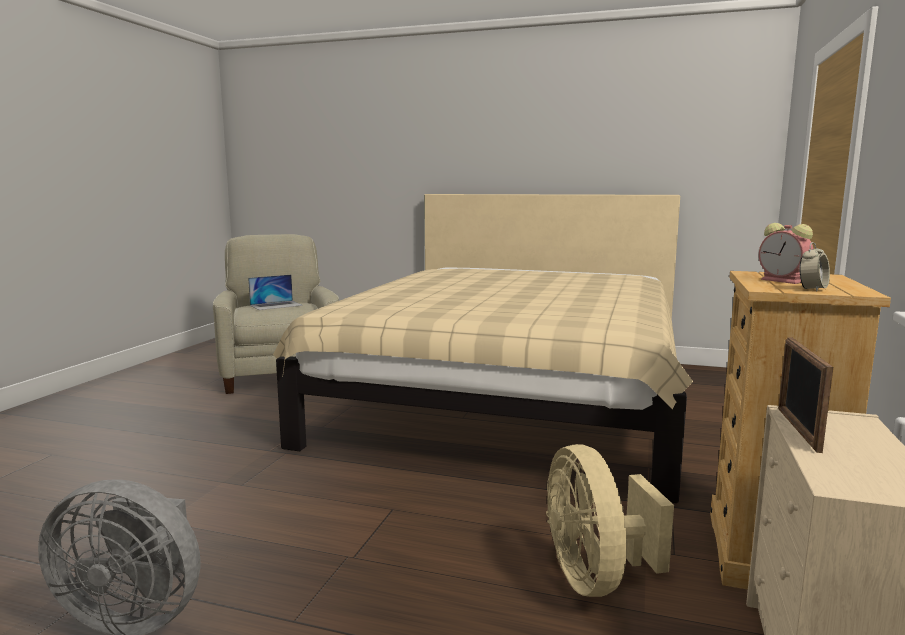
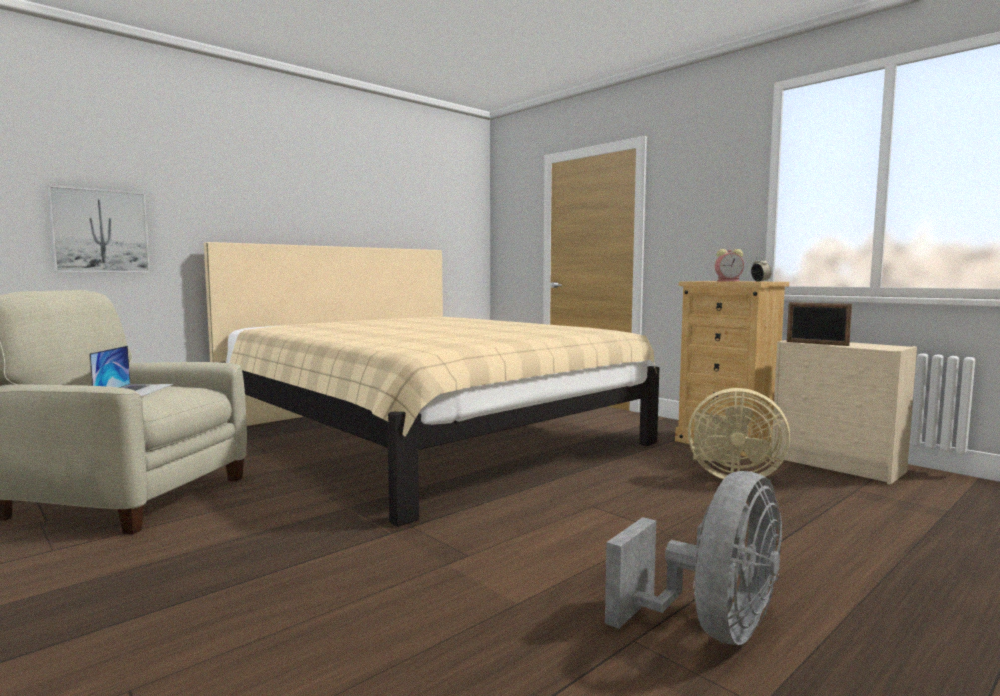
camera: 60 degrees left, 5 degrees down
(364, 188) = (100, 231): none -> picture

